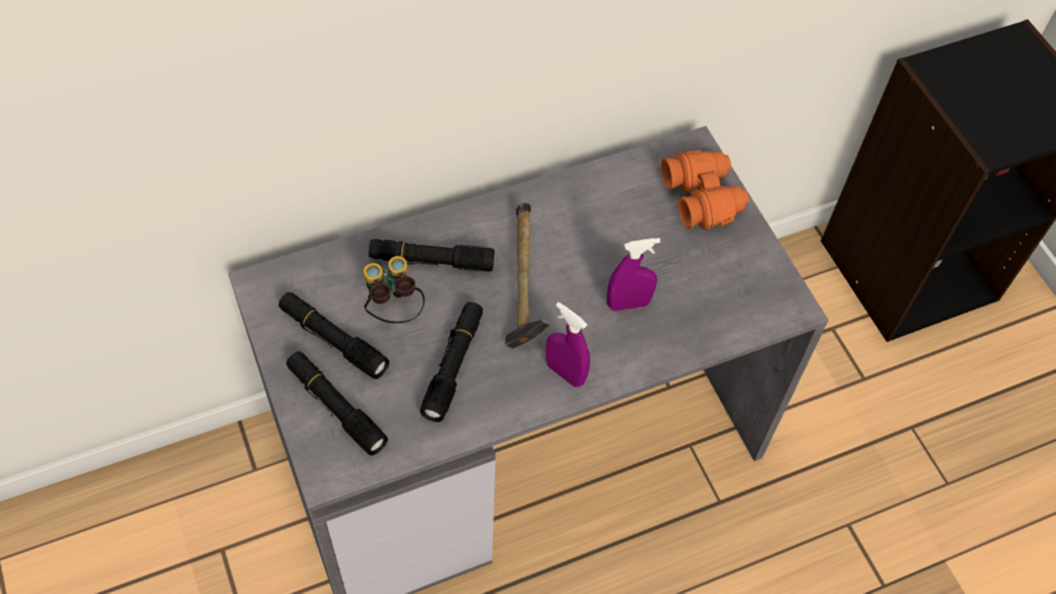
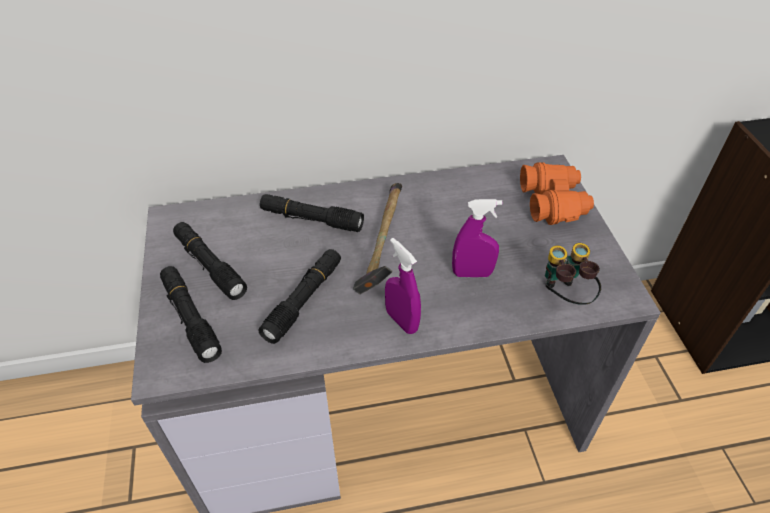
camera: 15 degrees right, 10 degrees down
(393, 311) = (267, 251): binoculars -> binoculars (563, 296)

